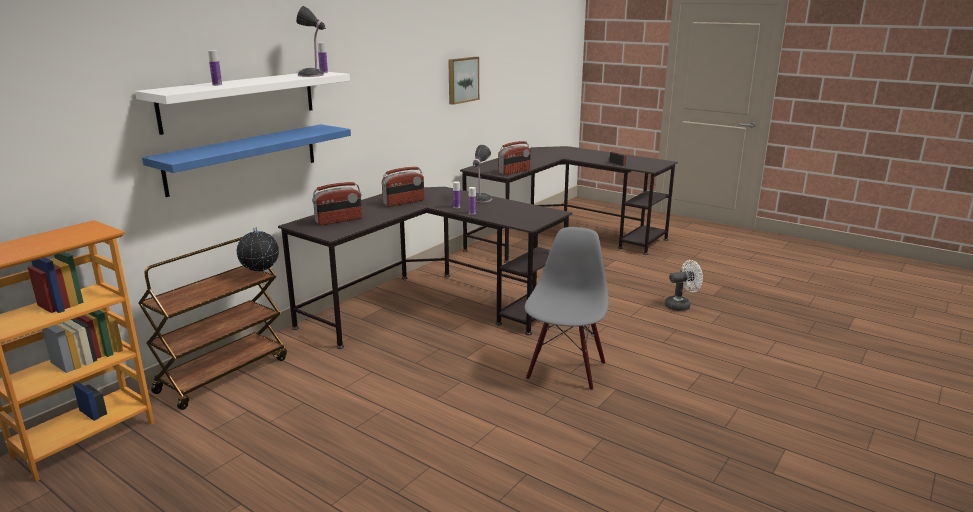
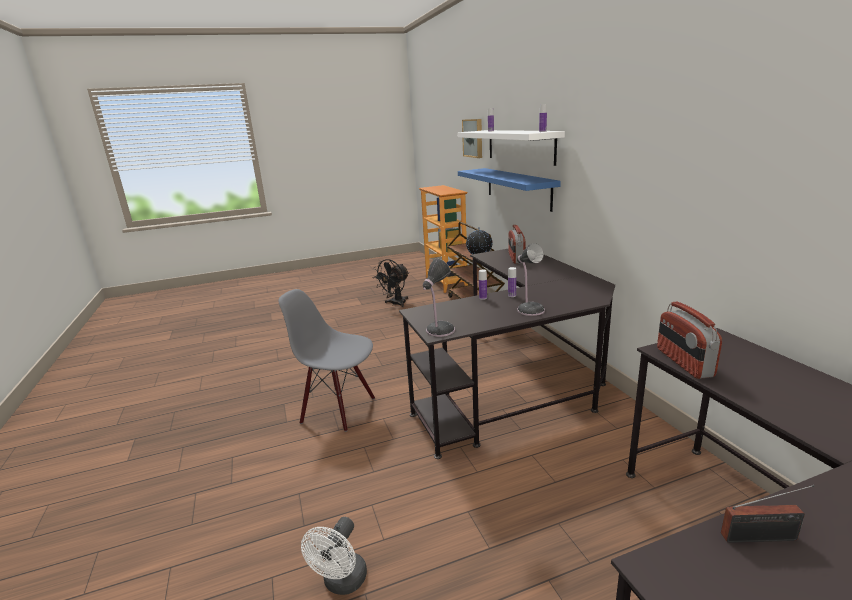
camera: 125 degrees right, 0 degrees up
(230, 457) = (395, 304): none -> black fan
(312, 75) = (524, 132): table lamp -> table lamp (438, 331)
(404, 202) = (551, 280): radio -> none
(462, 80) = (769, 180): picture -> picture (473, 138)
(565, 370) = (339, 409): grey chair -> grey chair turned 150 degrees clockwise

